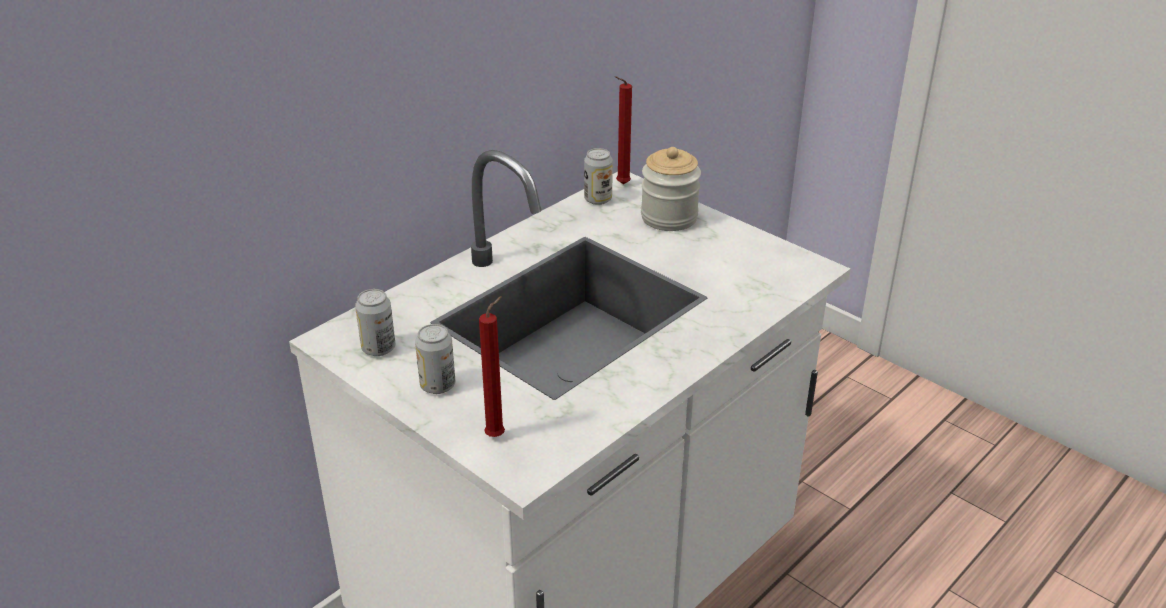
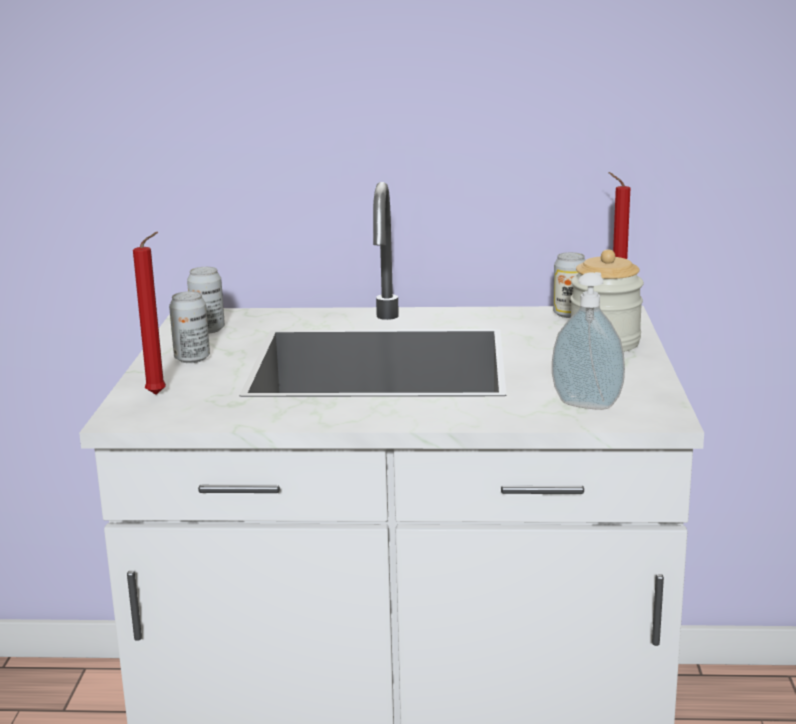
camera: 50 degrees right, 15 degrees down
(761, 279) = (587, 403): none -> soap dispenser

